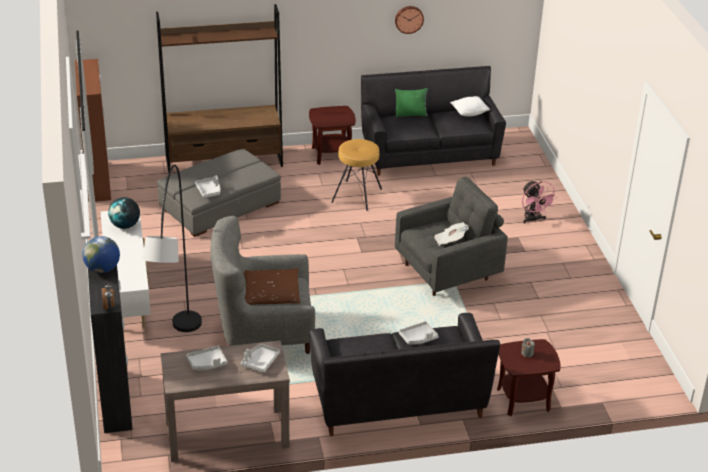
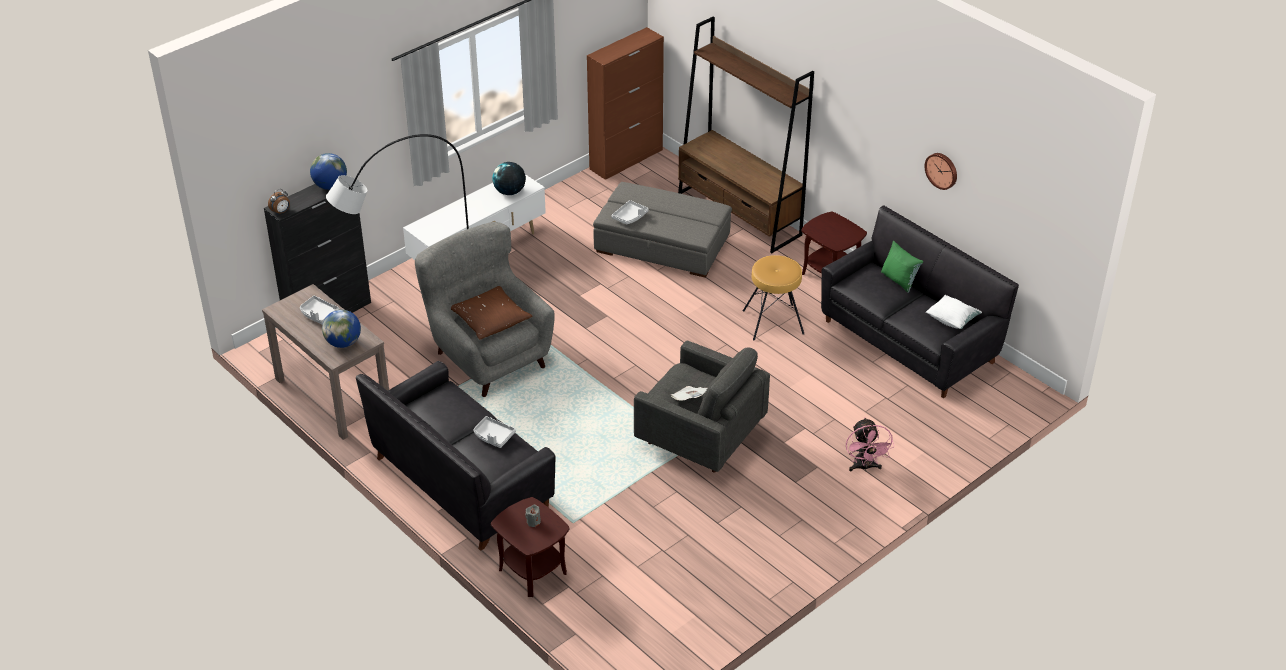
camera: 60 degrees right, 5 degrees up
(260, 362) = (343, 343): grey tray -> globe
(533, 219) = (864, 467): pink fan -> pink fan turned 45 degrees counterclockwise

